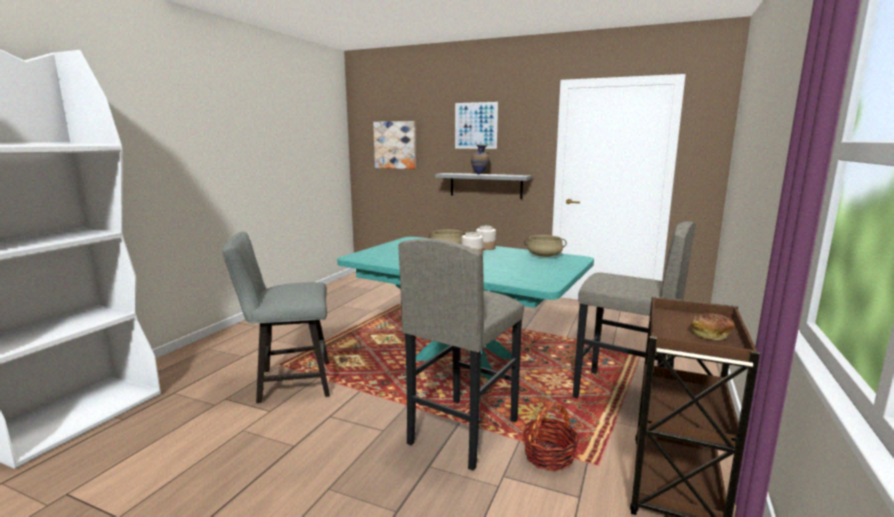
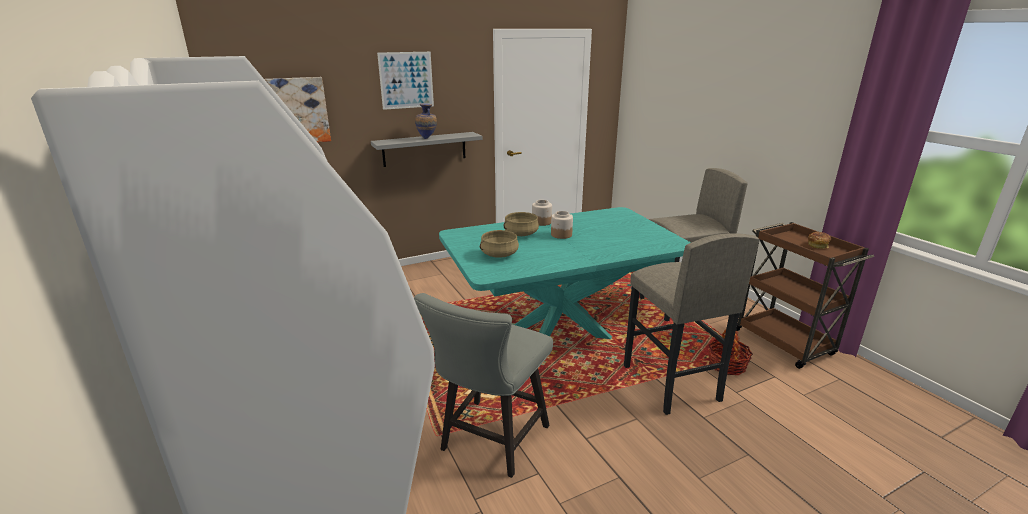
camera: 50 degrees left, 10 degrees up
(544, 255) = (598, 216): beige cooking pot -> beige cooking pot (499, 254)

